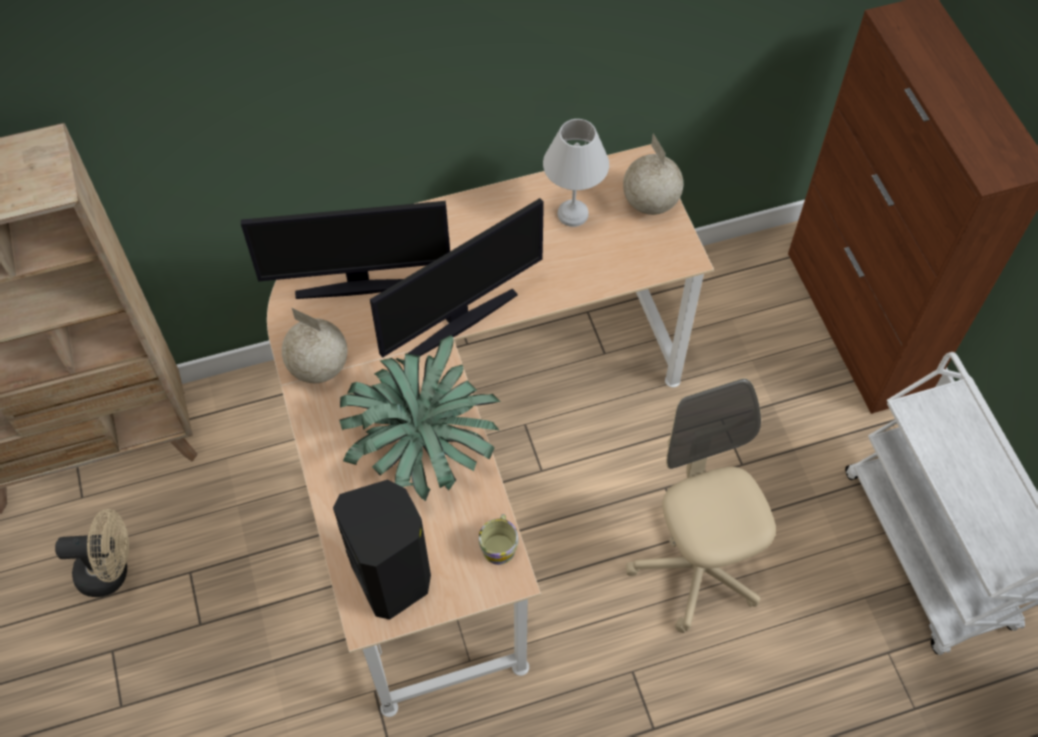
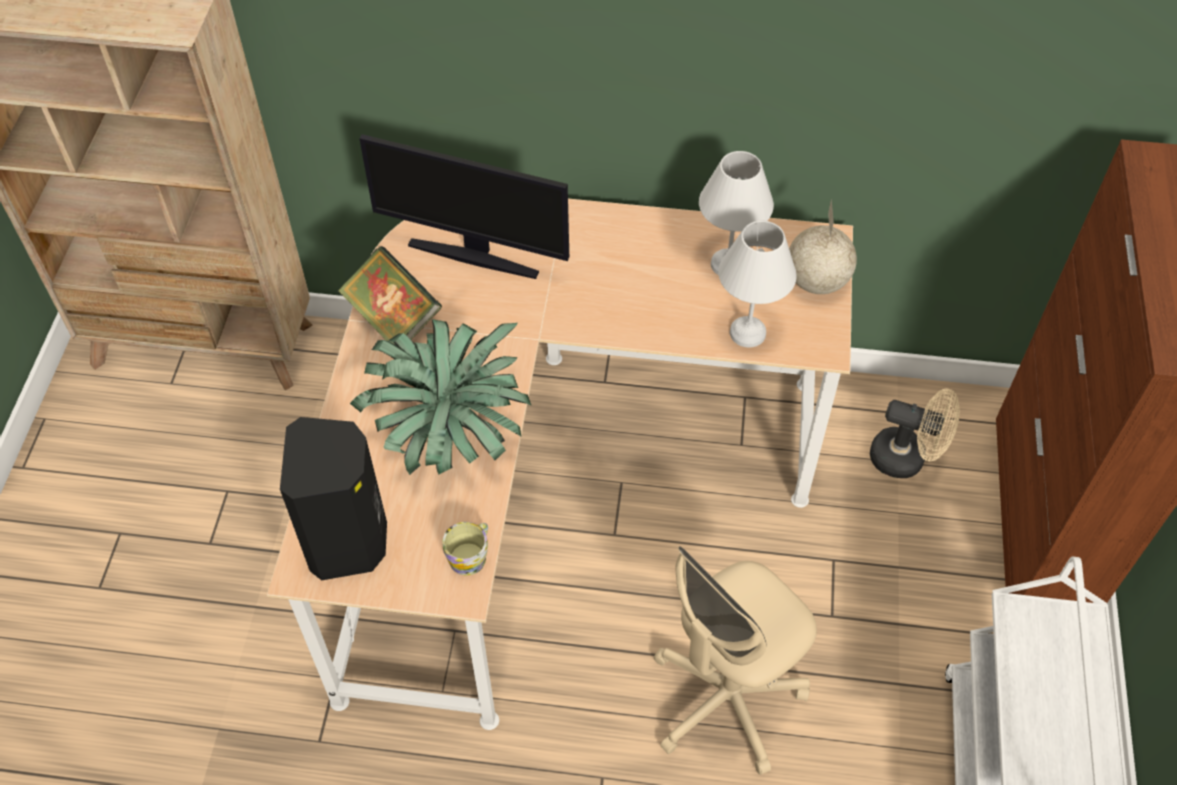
camera: 25 degrees right, 5 degrees down
(111, 571) = (159, 461): beige fan -> beige fan (907, 458)
(319, 368) = (393, 317): globe -> book
(461, 321) = (555, 325): monitor -> none
(620, 267) = (749, 333): none -> white table lamp
(696, 567) = (726, 700): beige office chair -> beige office chair turned 135 degrees counterclockwise

